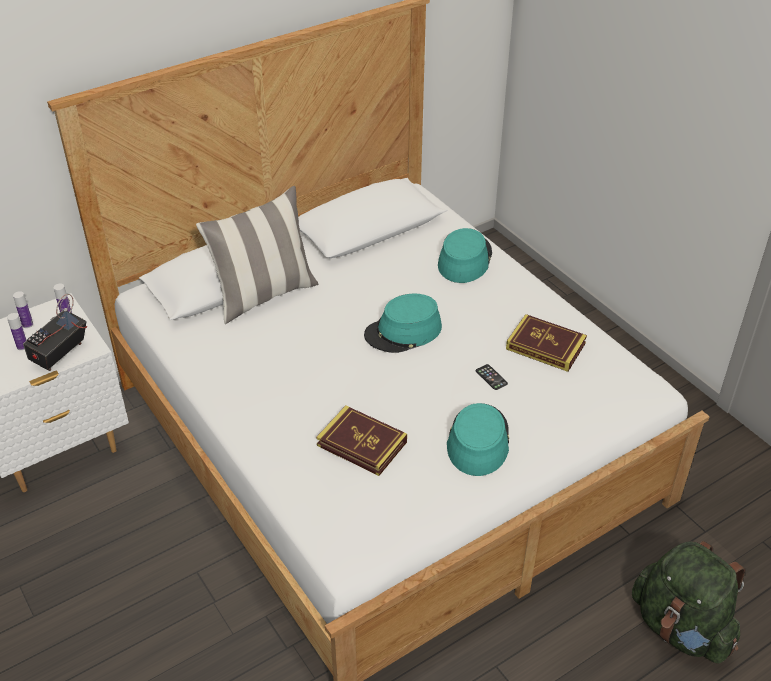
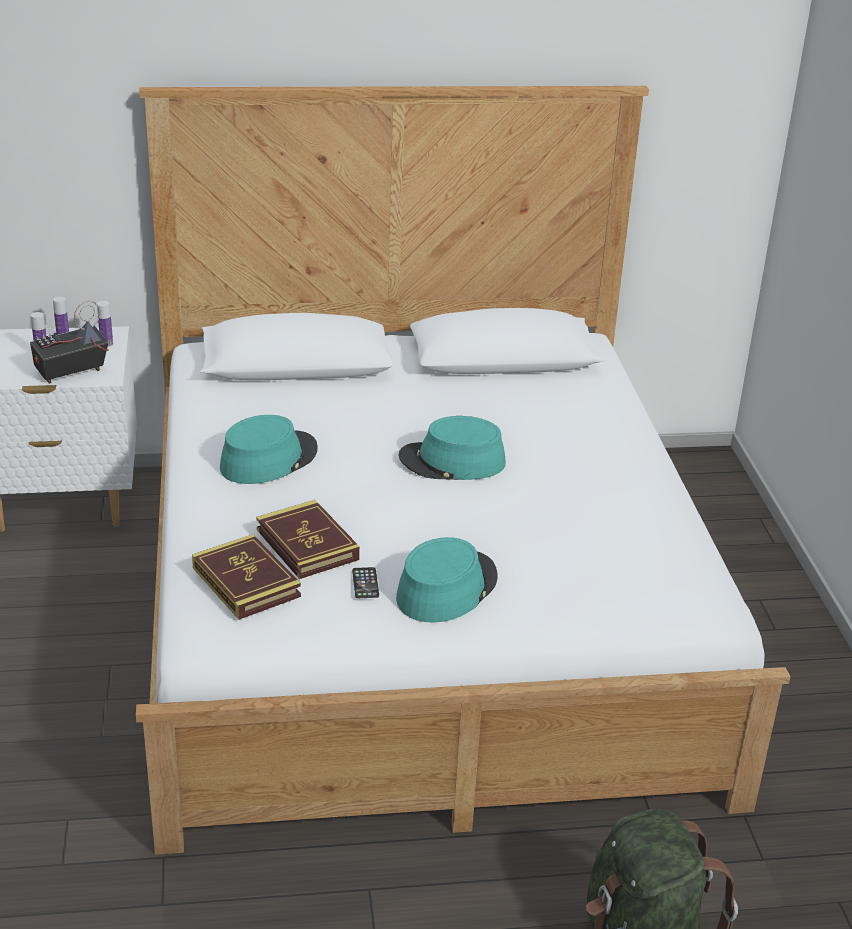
camera: 25 degrees right, 10 degrees down
(264, 295) = (327, 385): pillow -> none
(464, 259) = (591, 417): turquoise hat -> turquoise hat (268, 459)
(491, 377) = (519, 535): phone -> phone (365, 583)
(545, 346) = (615, 527): book -> book (246, 582)

